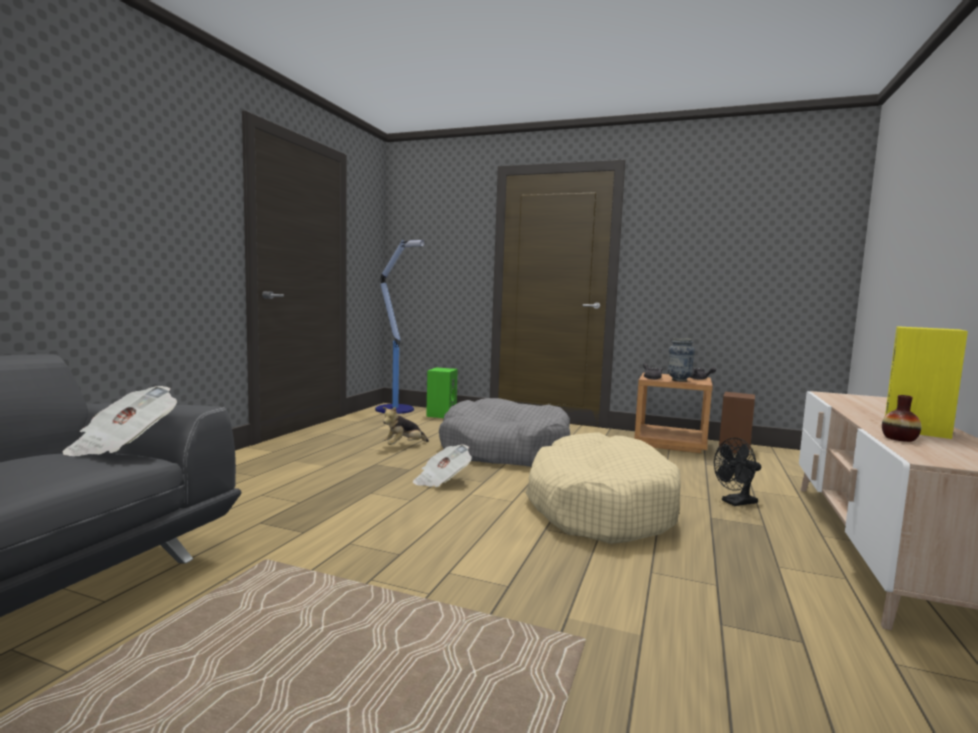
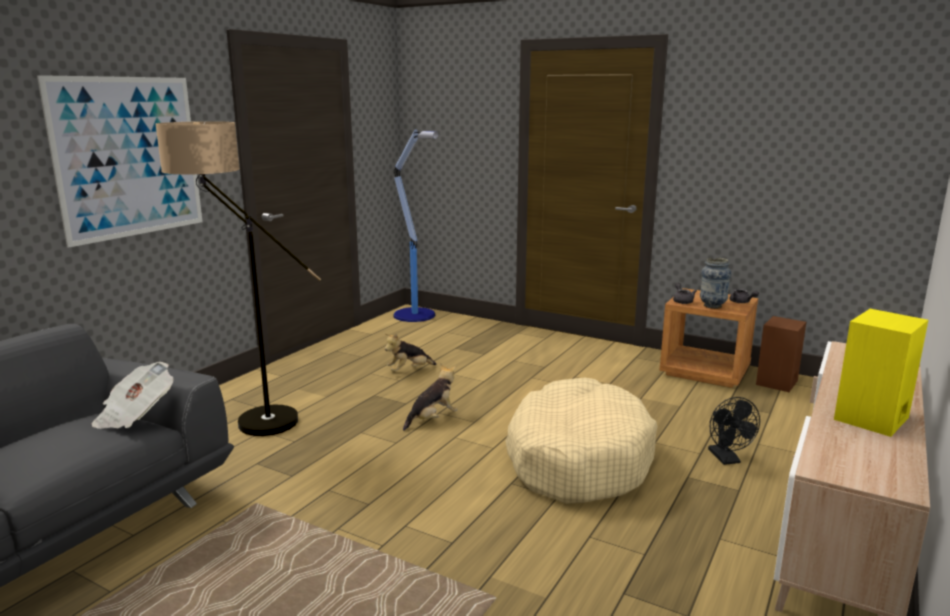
camera: 10 degrees right, 10 degrees up
(132, 202) = (129, 157): none -> picture
(242, 486) = (247, 420): none -> floor lamp
(441, 414) = (462, 323): green speaker -> none
(441, 481) = (432, 419): newspaper -> plush toy
(505, 450) = (512, 379): grey dog bed -> none
(735, 502) = (727, 459): black fan -> black fan turned 90 degrees counterclockwise
(899, 439) = (830, 435): vase -> none

